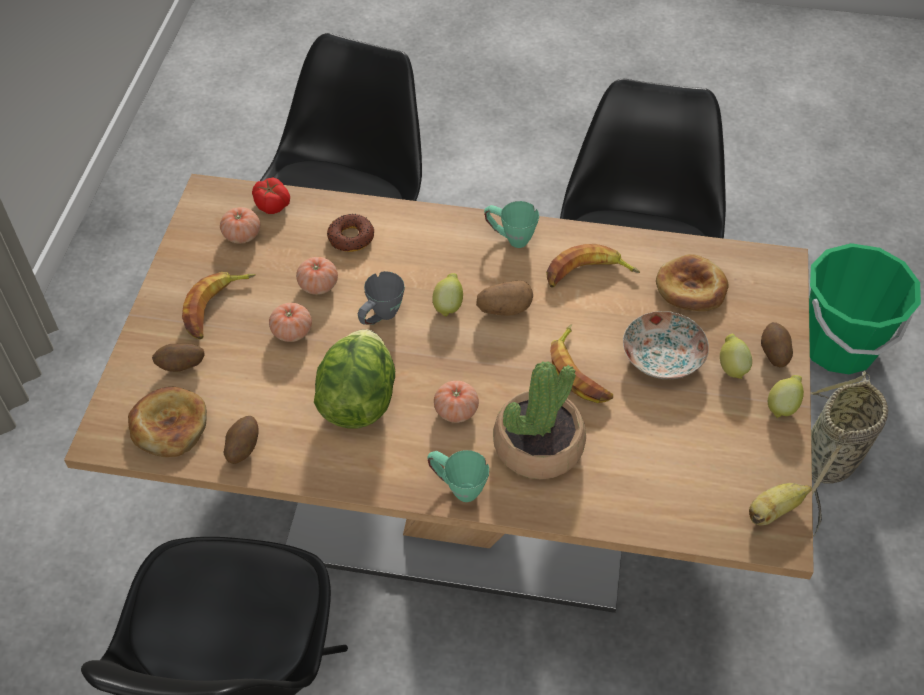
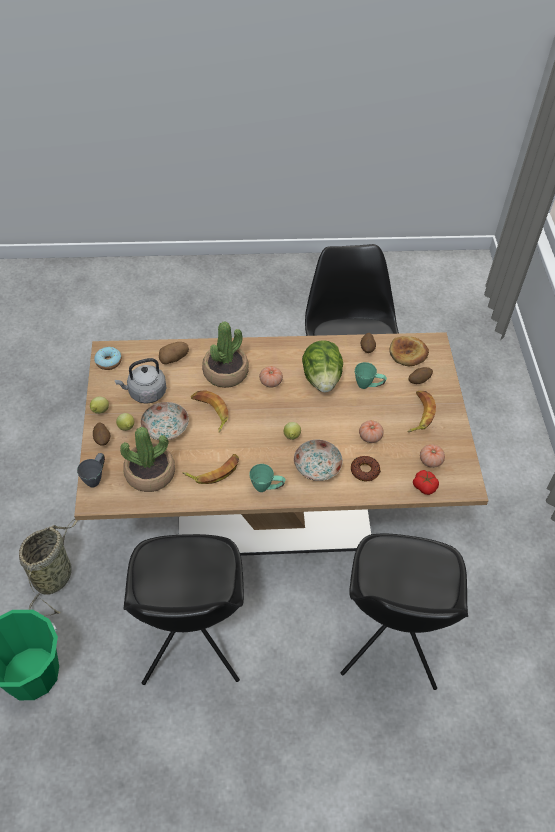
camera: 165 degrees right, 0 degrees up
(292, 331) = (371, 408): tomato -> none
(380, 318) = (327, 423): grey mug -> grey mug (96, 477)
(423, 256) = (316, 466): none -> plate
(457, 488) = (260, 348): green mug -> green mug (368, 386)
(504, 309) = (259, 440): potato -> potato (174, 358)
(691, 287) = (150, 473): bread -> potted plant
(698, 429) = (145, 393): none -> grey kettle
(773, 511) = (108, 362): banana -> donut

